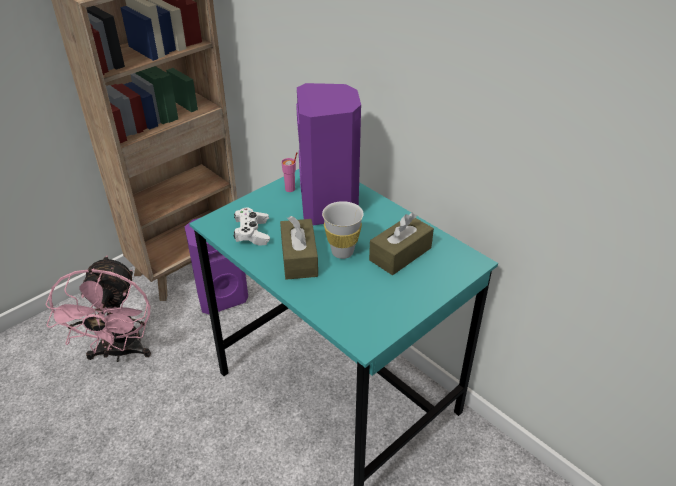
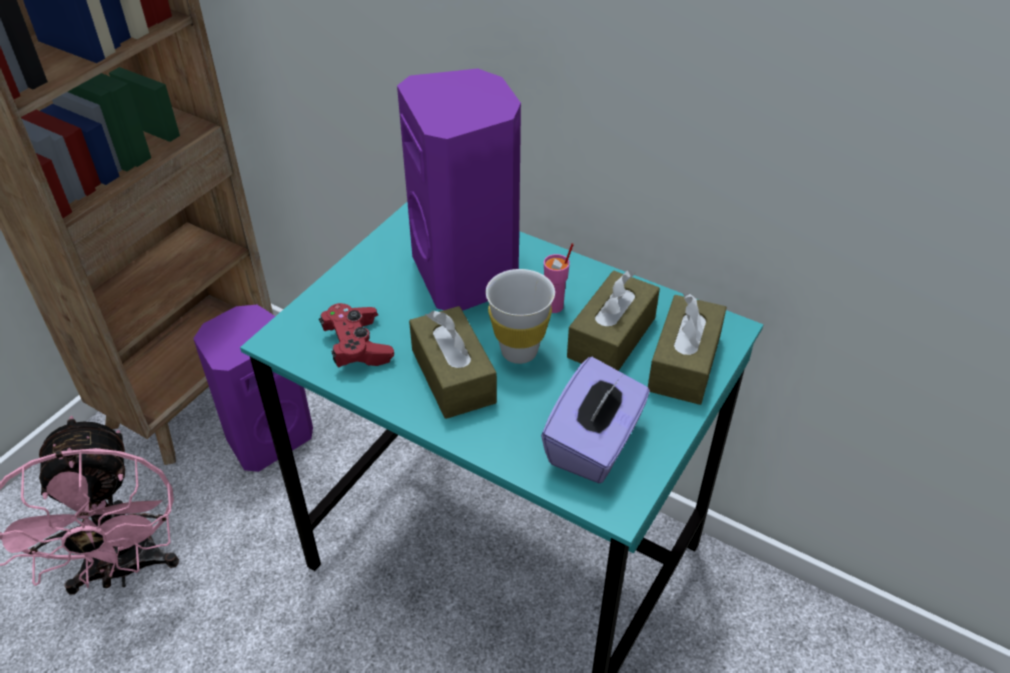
camera: 15 degrees left, 5 degrees up
(252, 233) = (357, 346): white game controller -> red game controller
(290, 189) = (391, 254): pink cup -> pink cup (555, 307)
(365, 309) = (594, 444): none -> purple tissue box
(438, 275) = (684, 363): none -> brown tissue box

